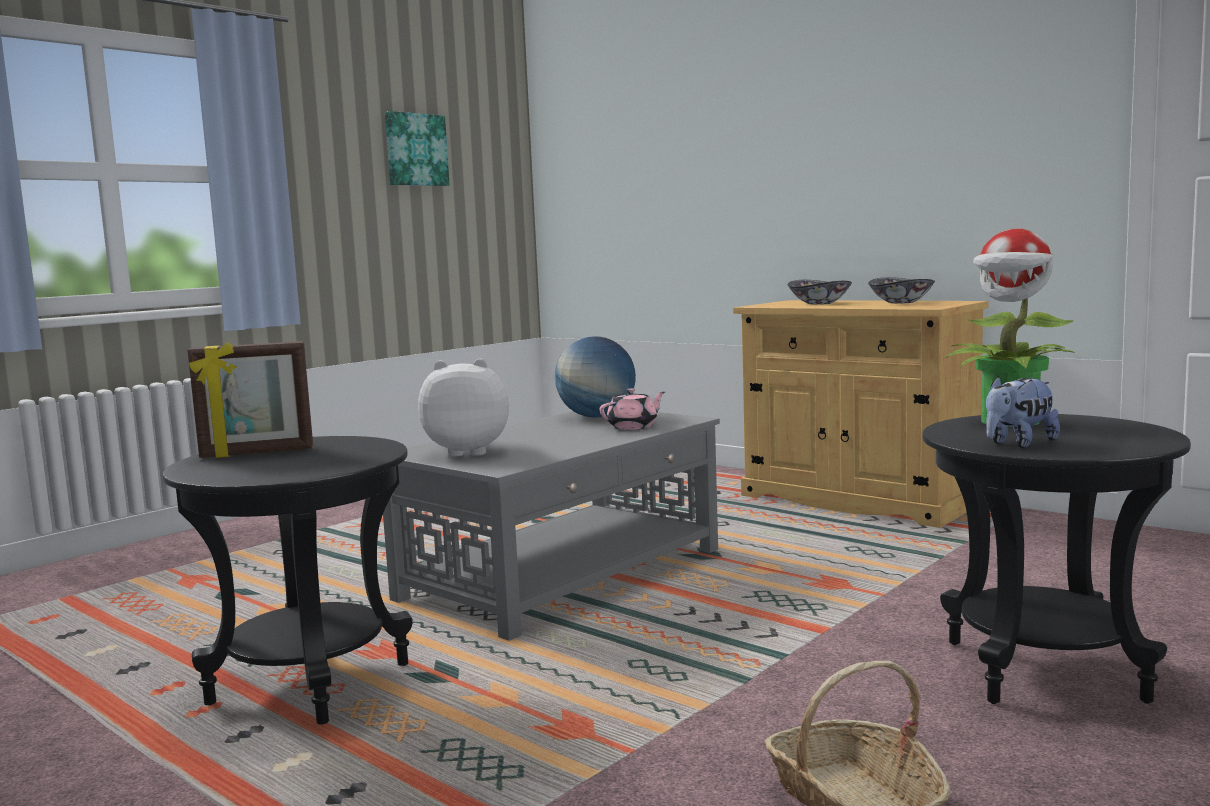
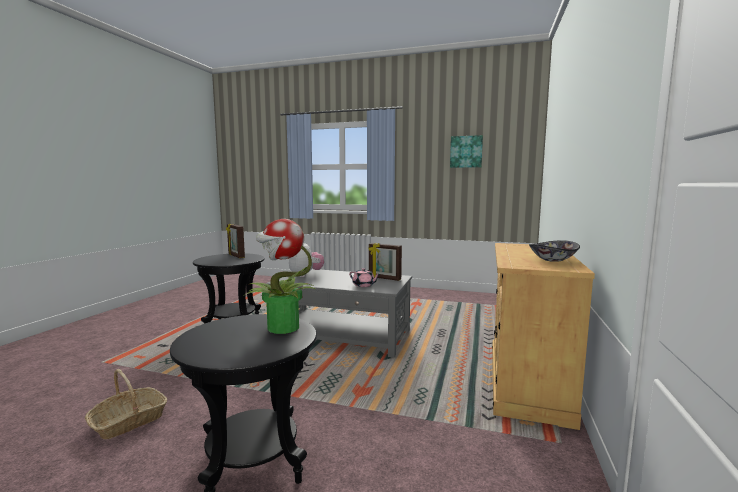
camera: 65 degrees right, 0 degrees up
(596, 416) = (384, 278): globe -> picture frame
(820, 303) = (531, 250): bowl -> none
(1018, 443) = (218, 330): plush toy -> none

